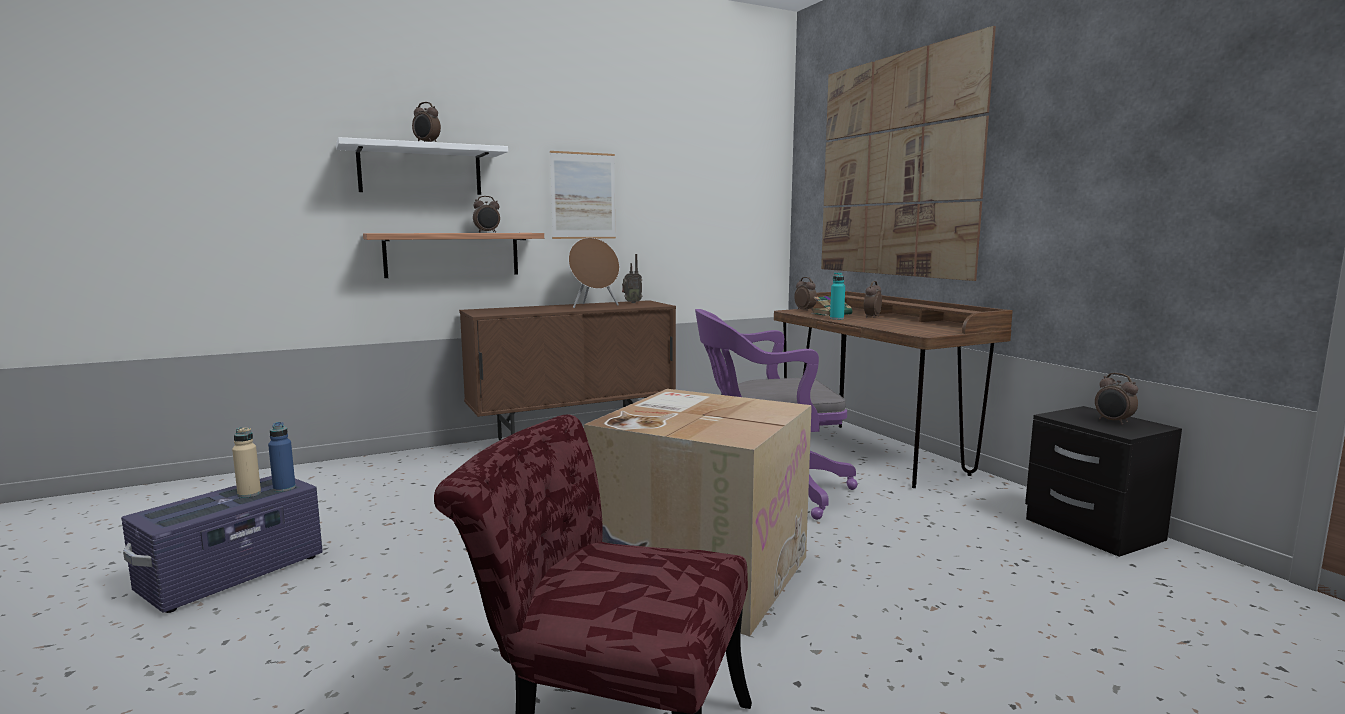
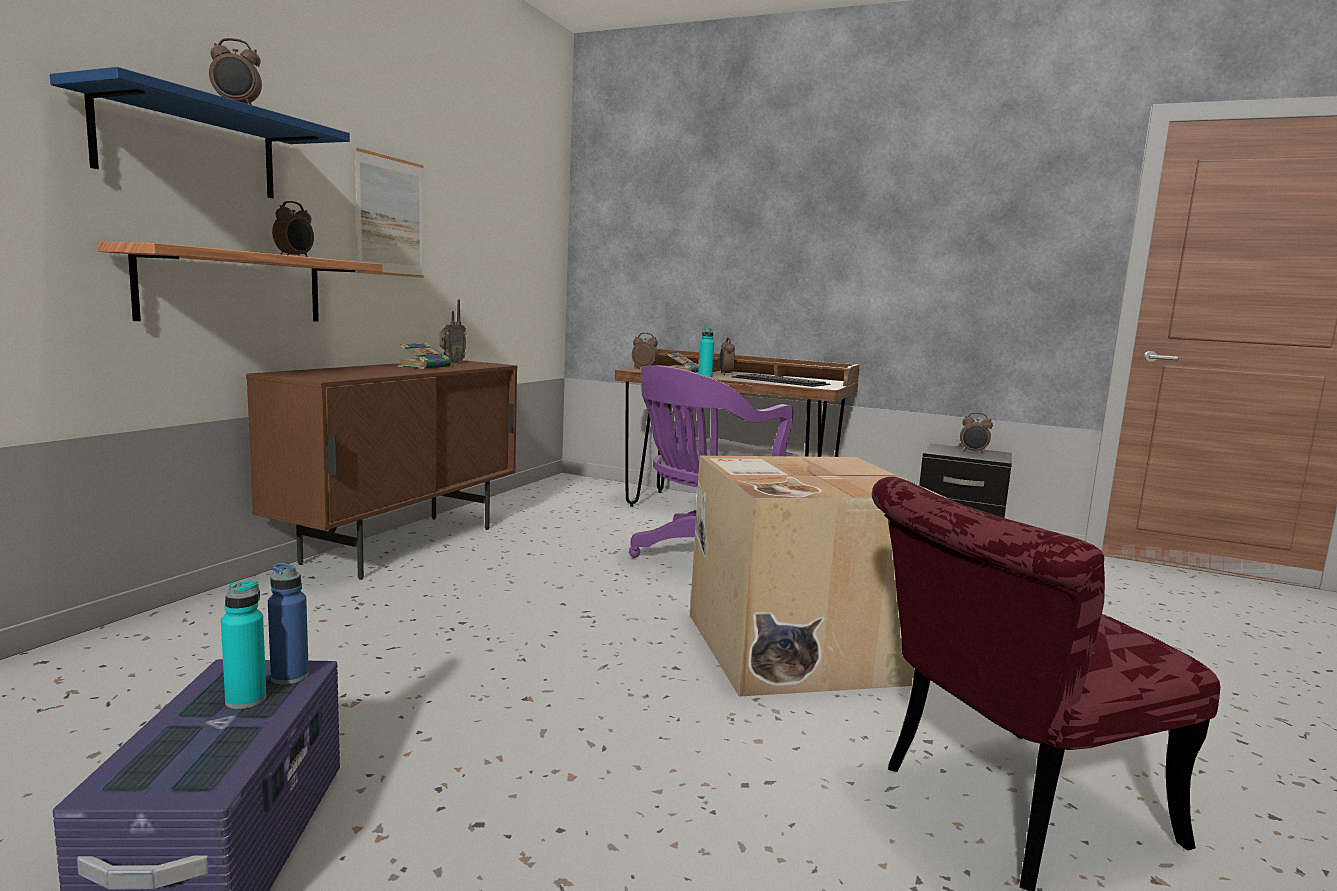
camera: 40 degrees left, 0 degrees up
(249, 494) = (246, 700): beige bottle -> turquoise bottle
(420, 170) = (188, 147): white shelf -> blue shelf
(594, 306) = (425, 366): brown speaker -> book
(896, 167) = (722, 223): picture -> none
(904, 325) = (781, 381): none -> keyboard

